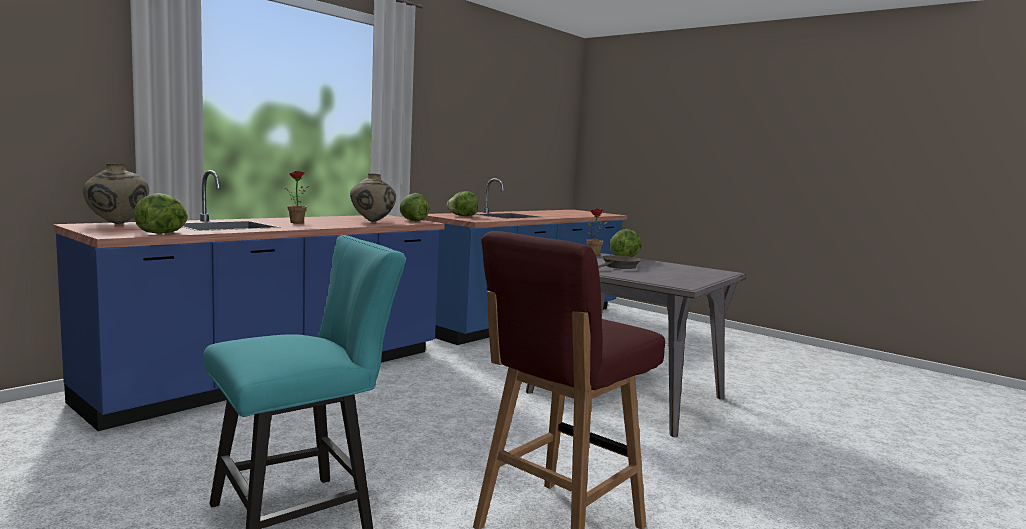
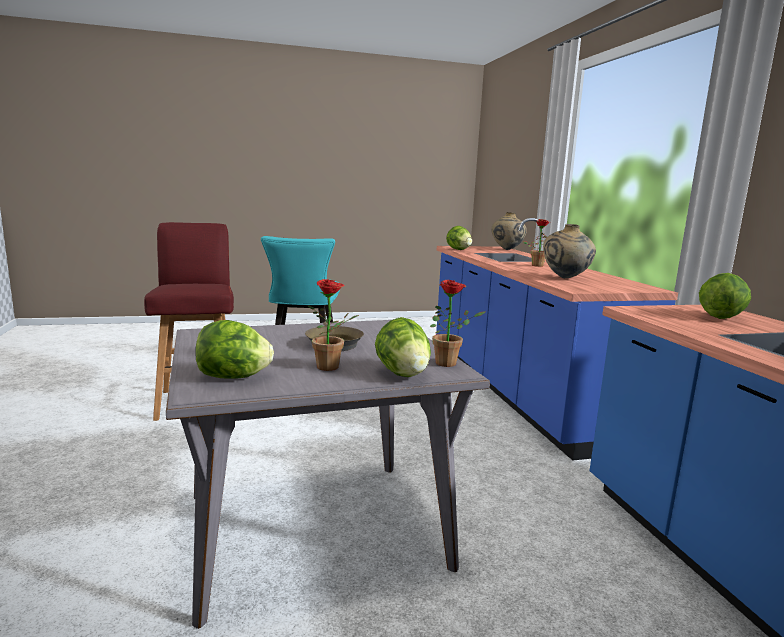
camera: 125 degrees right, 5 degrees up
(413, 221) = (588, 288): lettuce -> lettuce (233, 377)
(649, 264) = (332, 367): none -> potted plant

